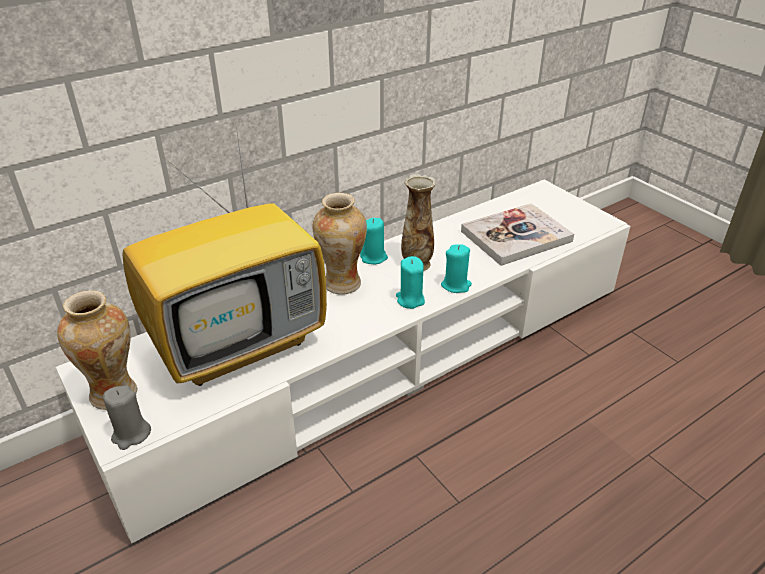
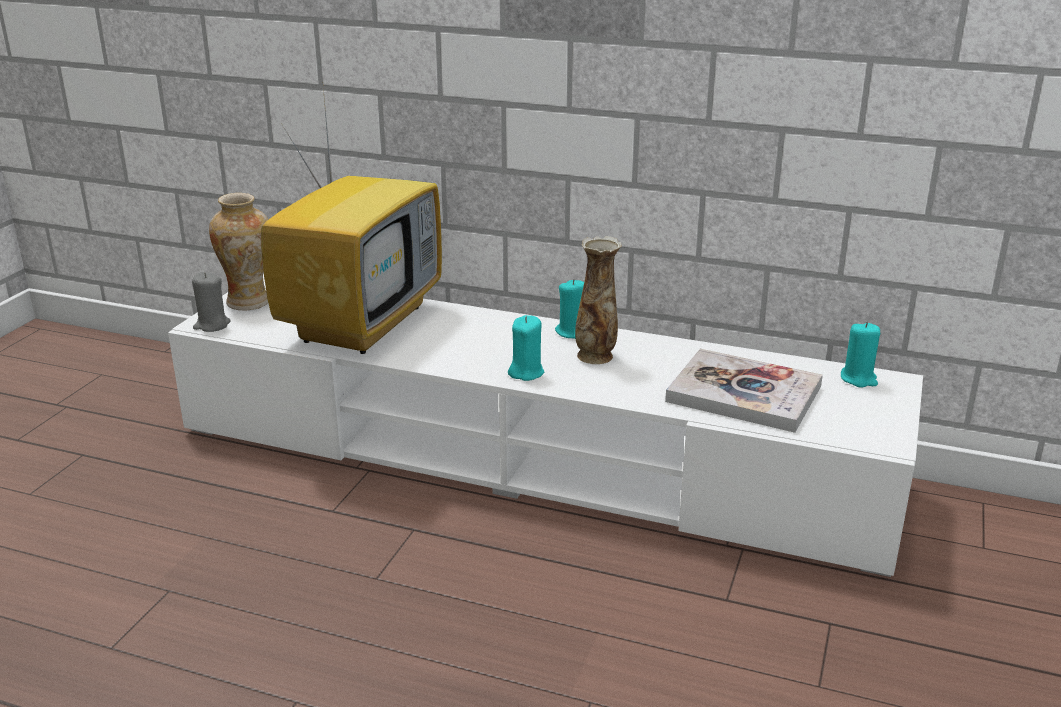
camera: 55 degrees right, 10 degrees down
(240, 342) = (361, 322): television -> television turned 90 degrees counterclockwise
(342, 284) = (504, 333): vase -> none
(456, 285) = (587, 388): turquoise candle -> turquoise candle (858, 379)

